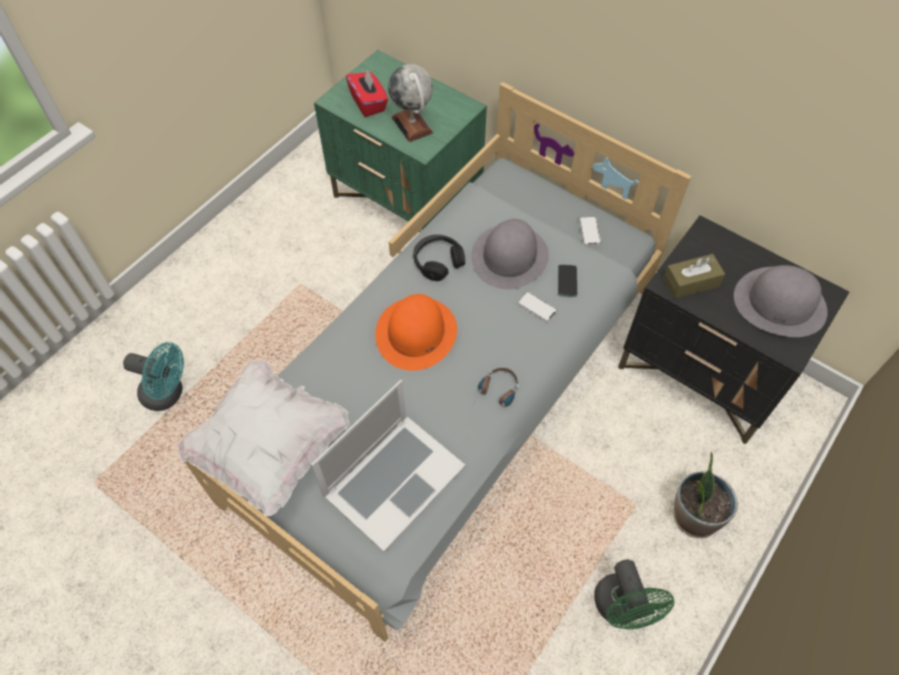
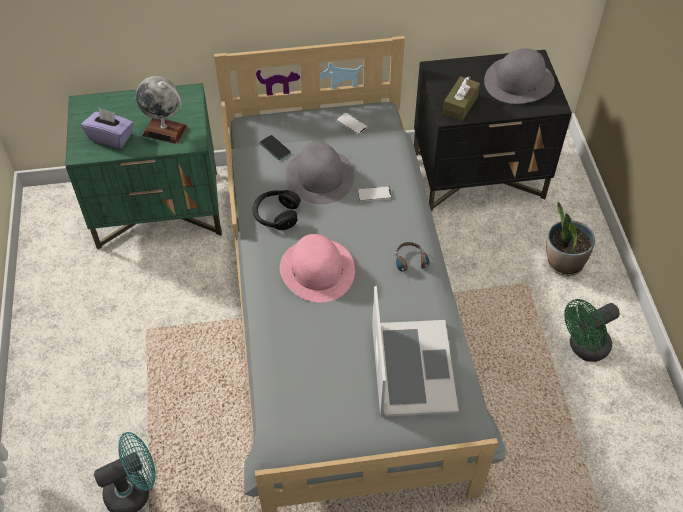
camera: 45 degrees left, 5 degrees down
(270, 447) = (308, 420): white pillow -> none
(368, 103) = (111, 137): red tissue box -> purple tissue box
(416, 333) = (317, 270): orange hat -> pink hat
(567, 281) = (373, 164): phone -> phone (275, 148)
(622, 608) = (584, 348): green fan -> green fan turned 120 degrees clockwise

